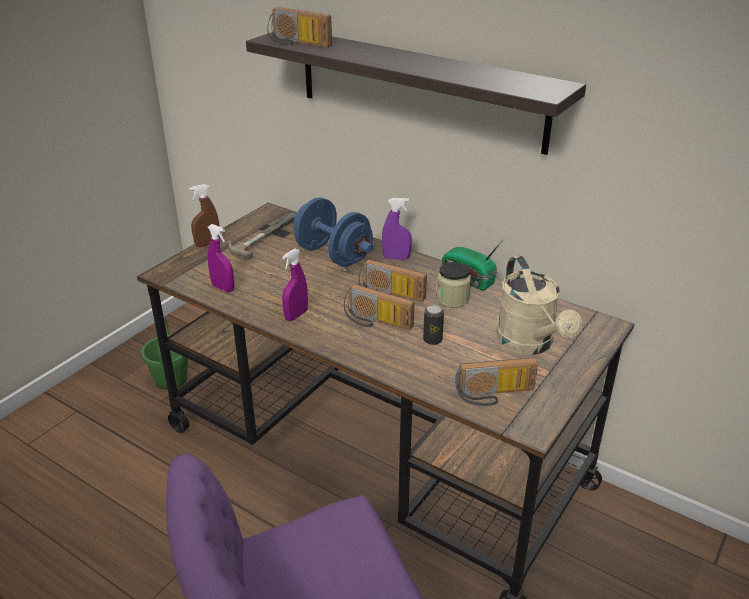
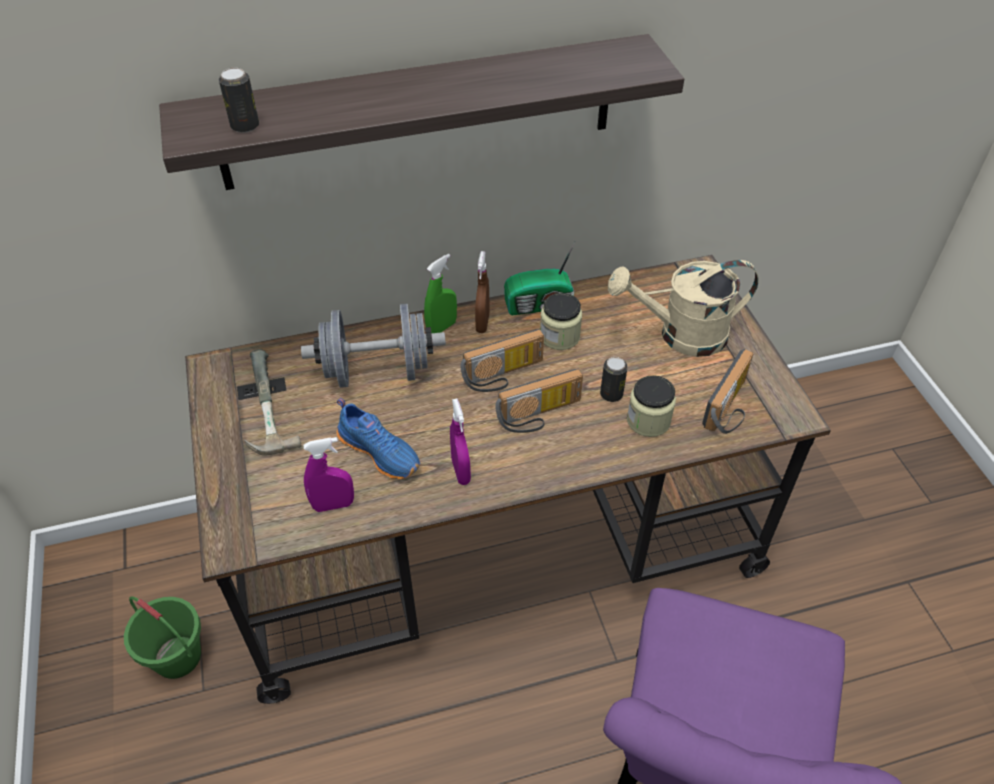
camera: 50 degrees left, 15 degrees up
(207, 244) = (213, 466): brown spray bottle -> brown spray bottle (482, 323)
(277, 284) = (380, 451): none -> blue shoe
(297, 43) = (245, 126): radio -> can
(333, 255) = (377, 371): blue dumbbell -> grey dumbbell
(396, 258) = (442, 327): purple spray bottle -> green spray bottle
(431, 365) = (648, 420): none -> jar
(530, 344) = (680, 335): beige watering can -> beige watering can turned 150 degrees clockwise

